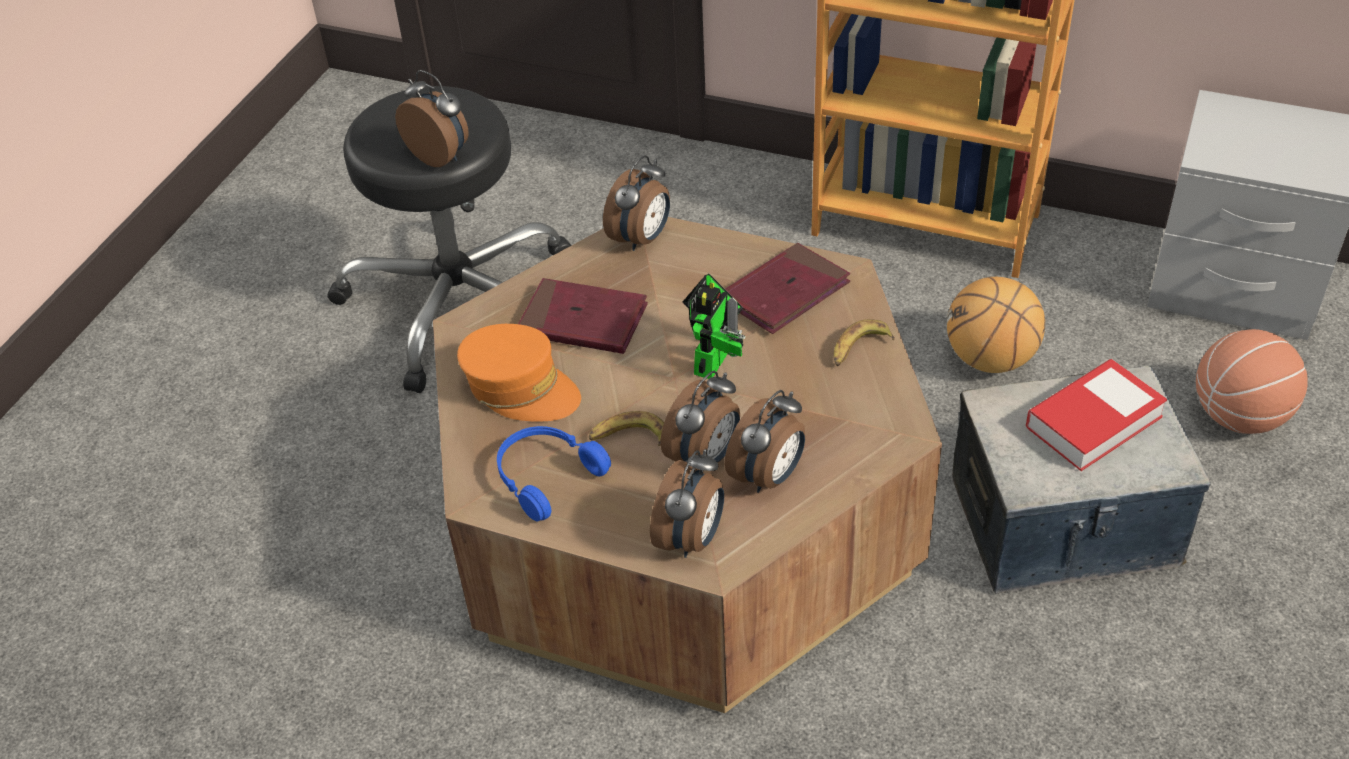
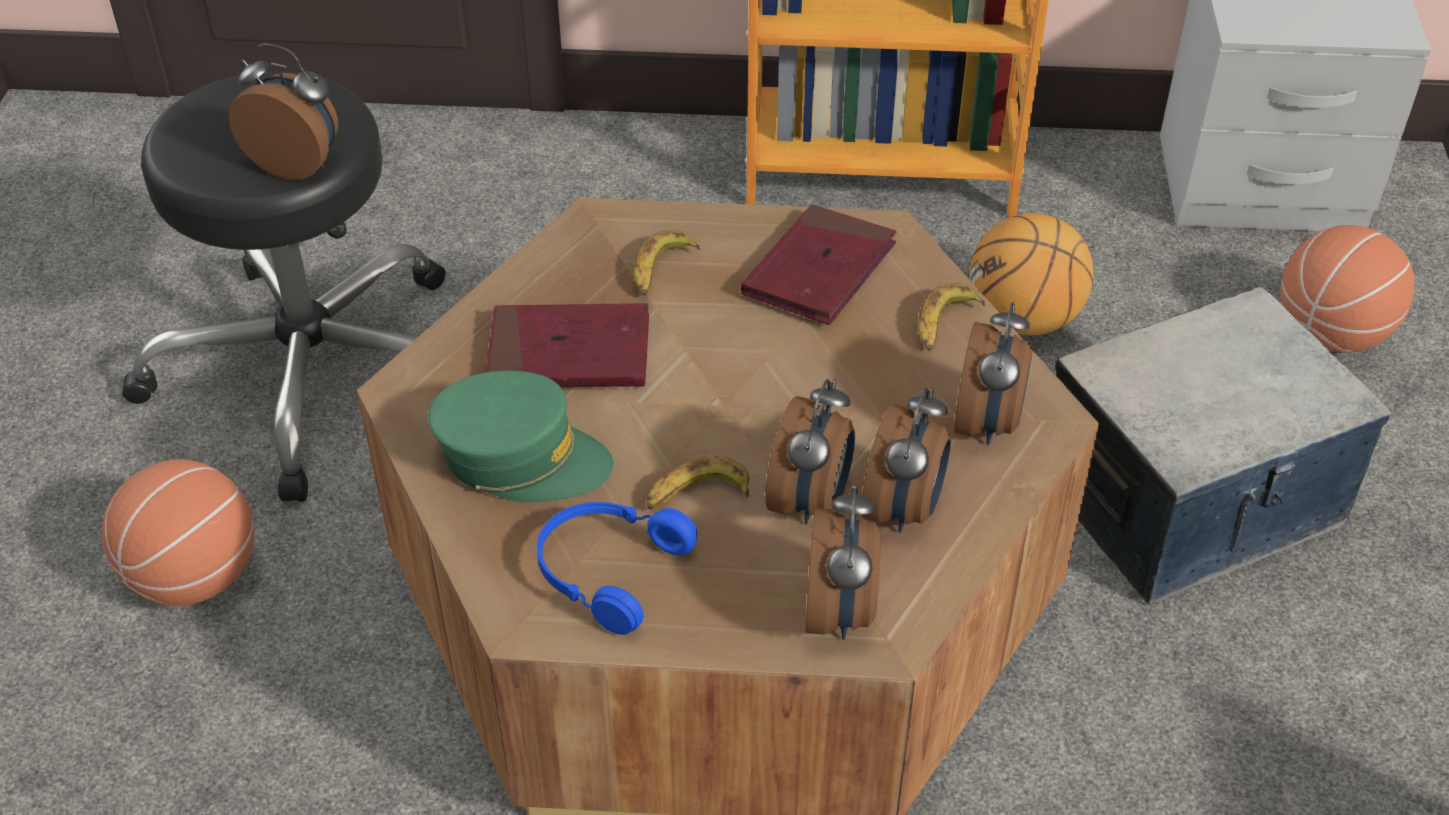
camera: 20 degrees left, 0 degrees up
(331, 430) = (193, 578): none -> basketball
(521, 388) = (521, 458): orange cap -> green cap
(642, 239) = (602, 233): alarm clock -> alarm clock (988, 423)
(671, 272) = (661, 270): none -> banana
(713, 359) = (765, 371): toy robot -> none
(1093, 422) = (1229, 365): book -> none

